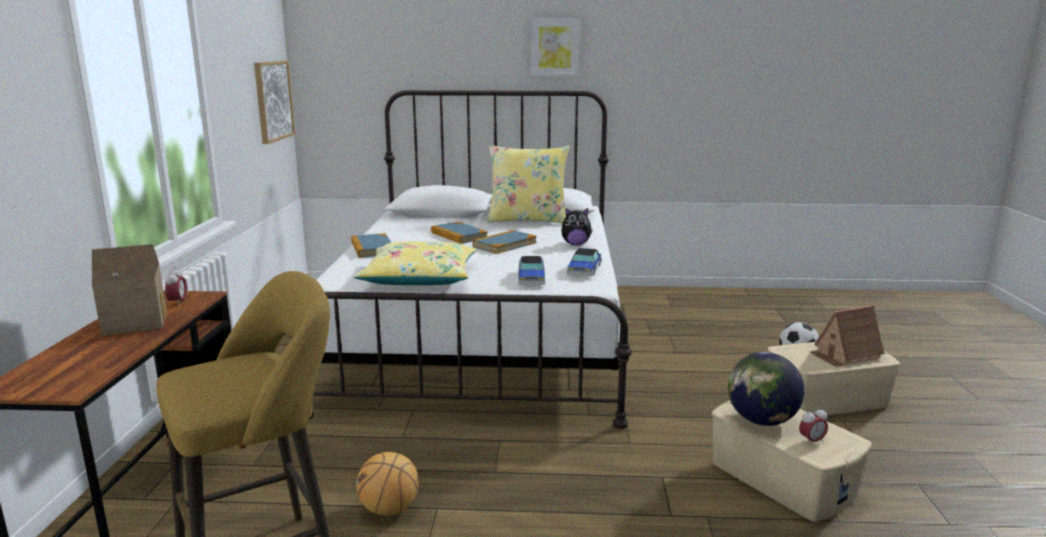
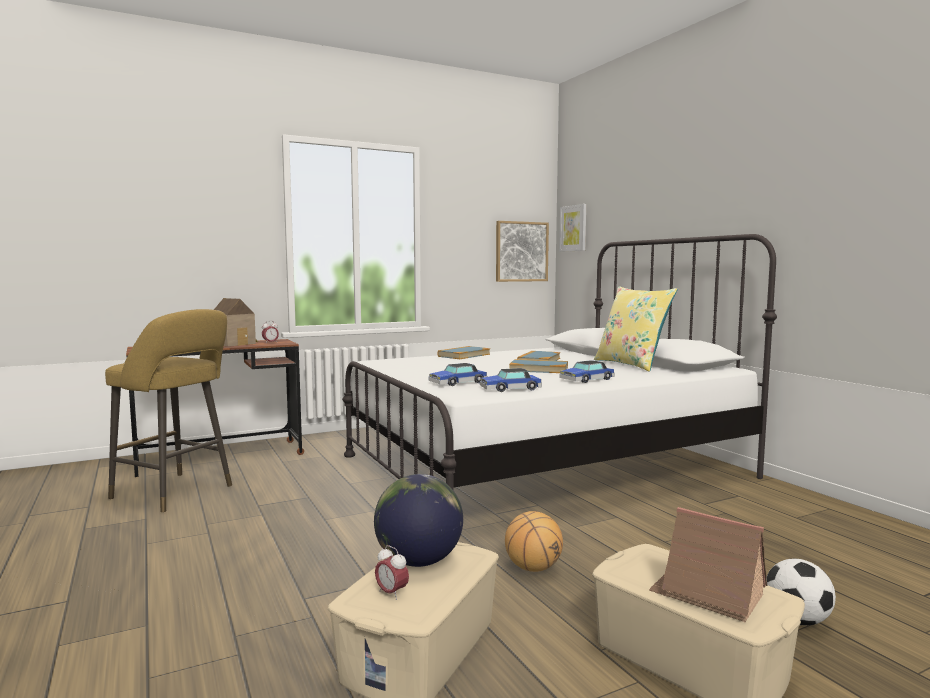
camera: 60 degrees right, 10 degrees down
(389, 509) = (252, 503): basketball -> basketball (533, 568)
(419, 278) = (413, 368): yellow pillow -> none
(554, 47) = (734, 188): picture -> picture (573, 228)
(575, 244) = (587, 380): plush toy -> toy car

